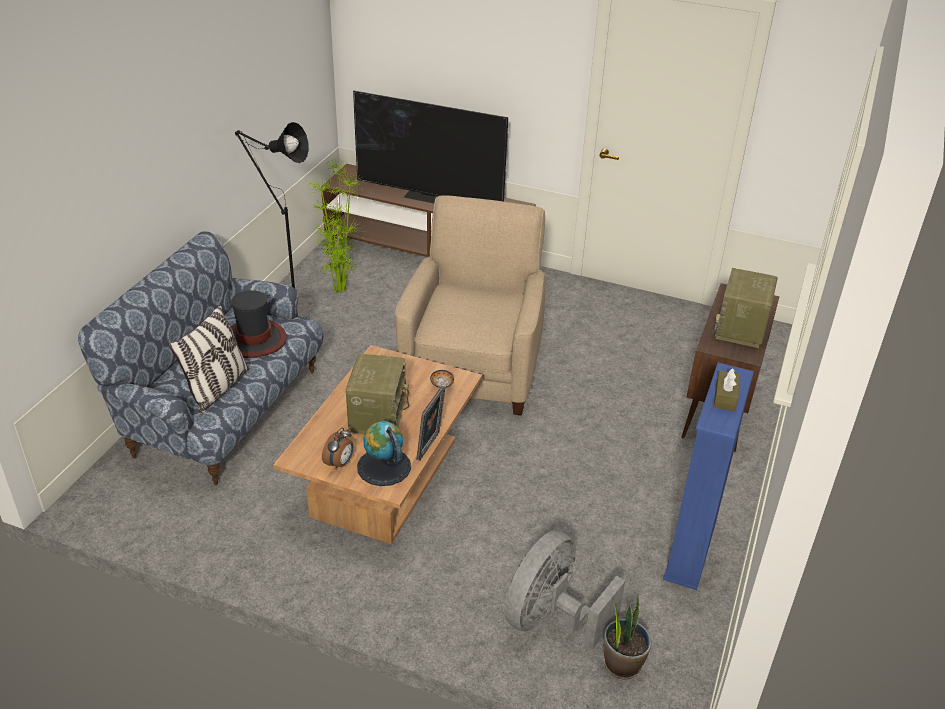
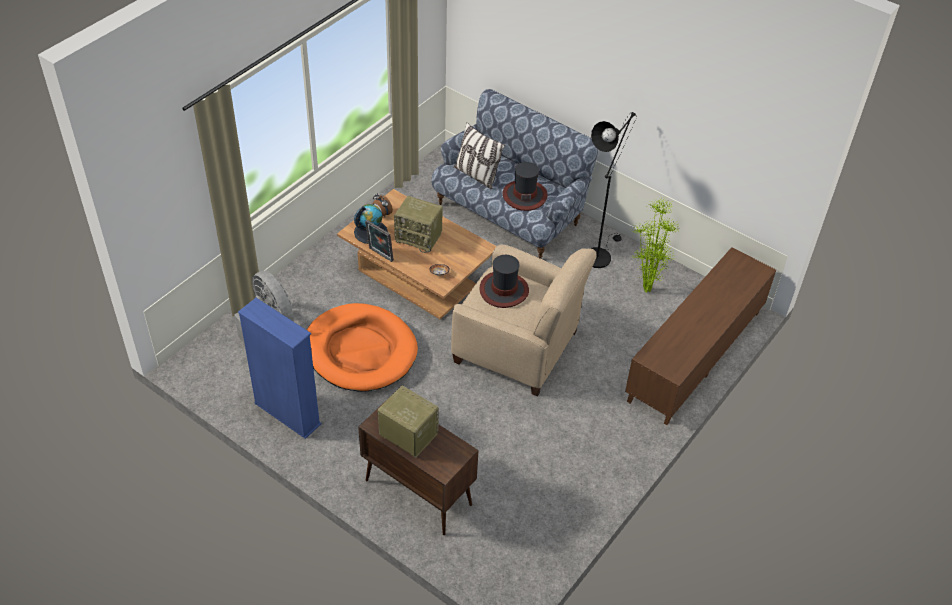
camera: 105 degrees right, 10 degrees up
(429, 196) = (704, 313): television -> none
(461, 316) = (504, 290): none -> hat
(546, 503) = (360, 351): none -> orange dog bed
(622, 664) = (224, 348): potted plant -> none
(725, 397) = (274, 321): brown tissue box -> none

